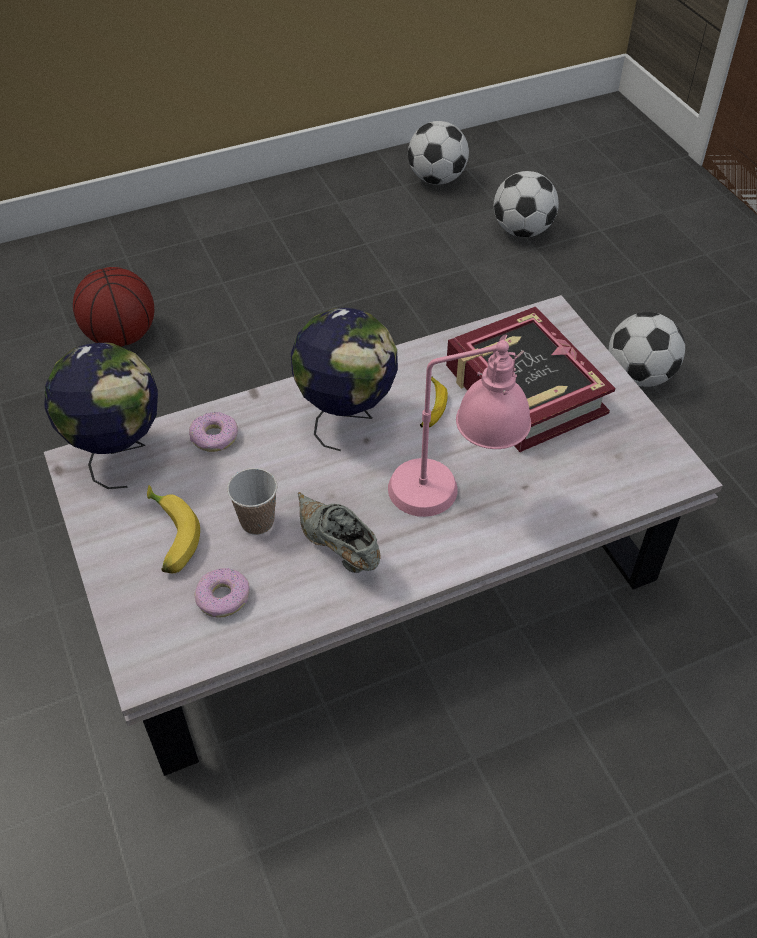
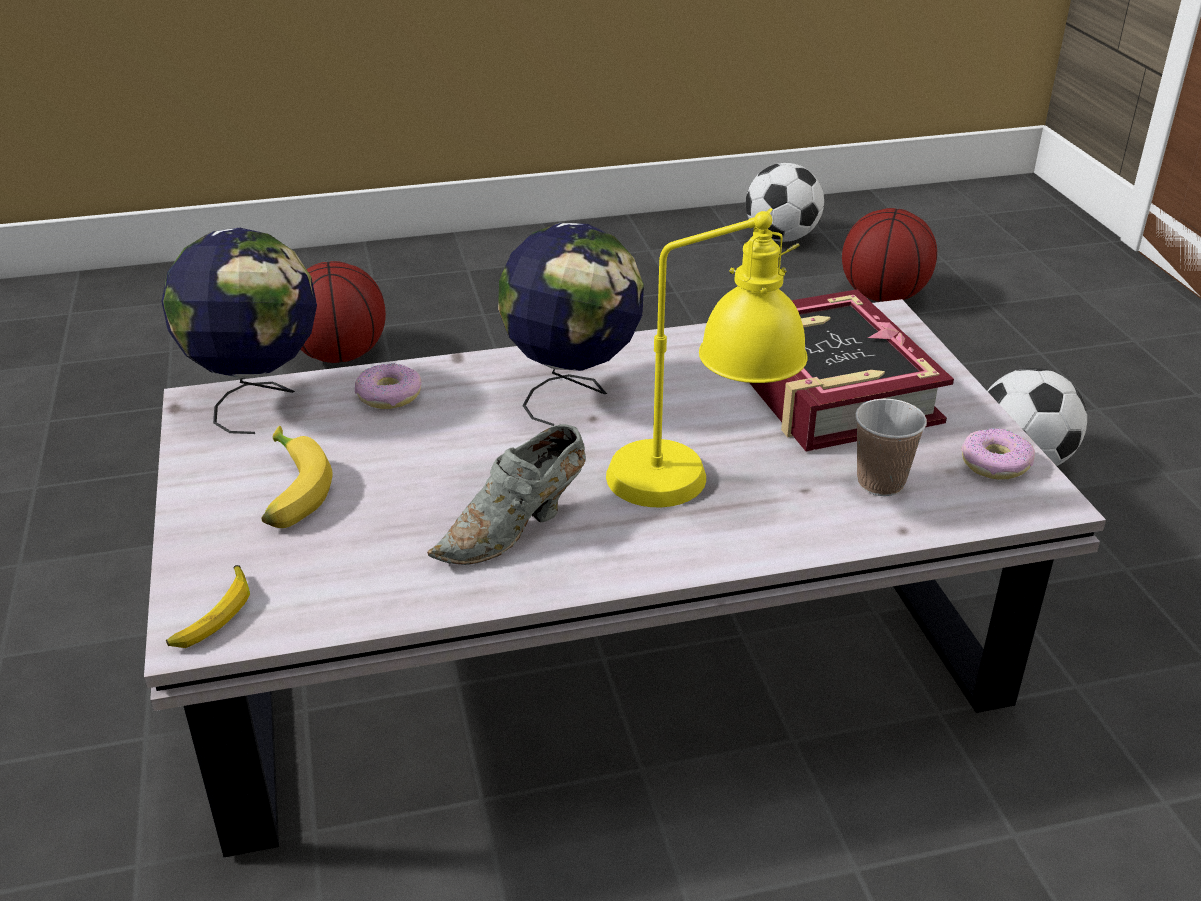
camera: 10 degrees right, 15 degrees down
(222, 597) = (335, 564): donut -> donut (994, 463)
(257, 522) = (414, 488): cup -> cup (880, 483)
(338, 548) = (516, 528): grey shoe -> grey shoe turned 105 degrees counterclockwise
(431, 407) = (693, 393): banana -> banana (213, 615)
(454, 492) = (700, 485): pink table lamp -> yellow table lamp
(522, 230) = (884, 296): football -> basketball

